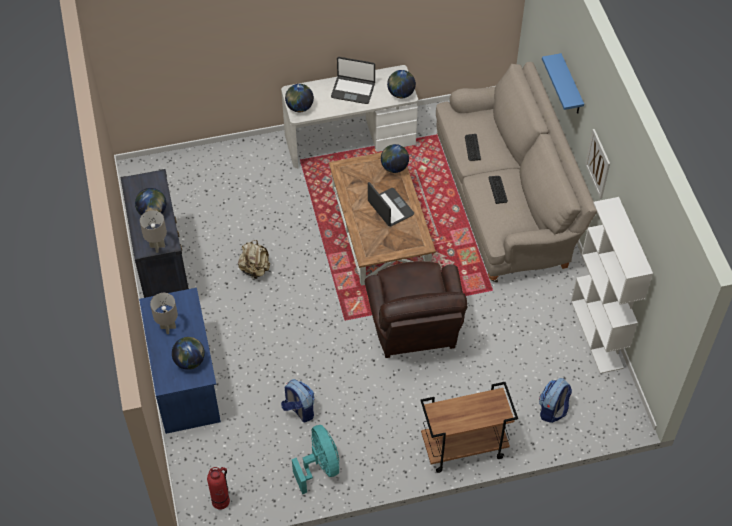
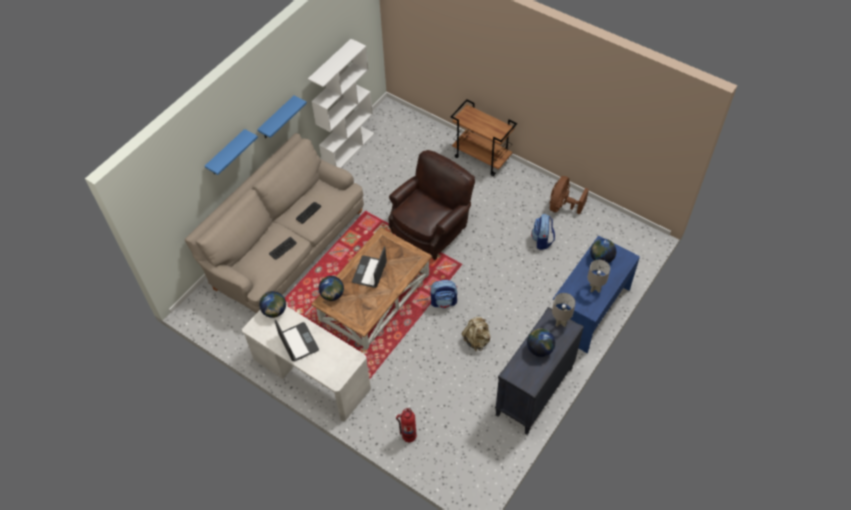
camera: 130 degrees left, 0 degrees up
(221, 501) = (631, 232): fire extinguisher -> fire extinguisher (408, 435)
(299, 107) = (347, 362): globe -> none
(320, 467) = (562, 206): turquoise fan -> brown fan
(552, 410) = (418, 138): backpack -> backpack (444, 302)
(598, 164) = (277, 118): picture -> blue shelf

